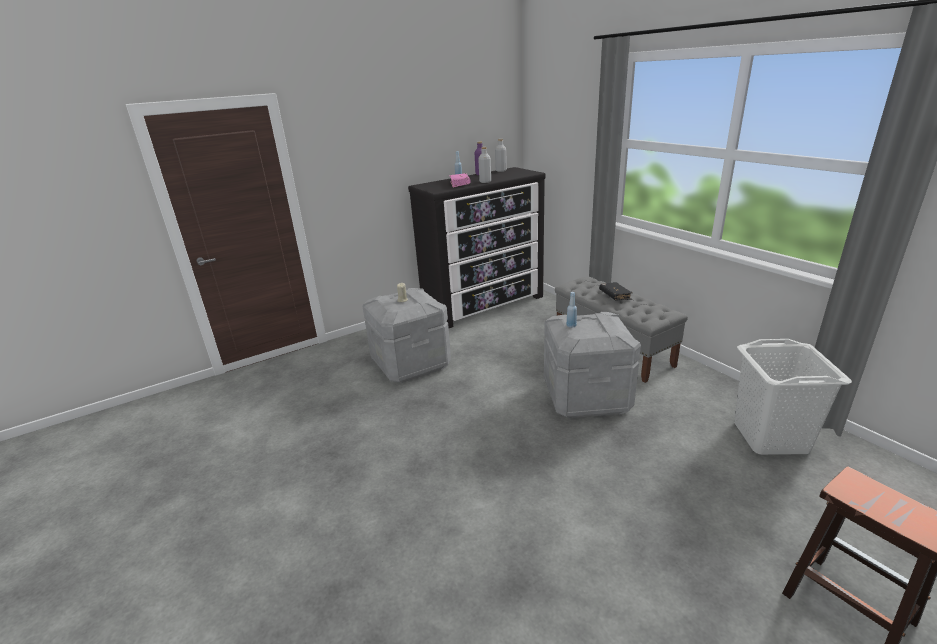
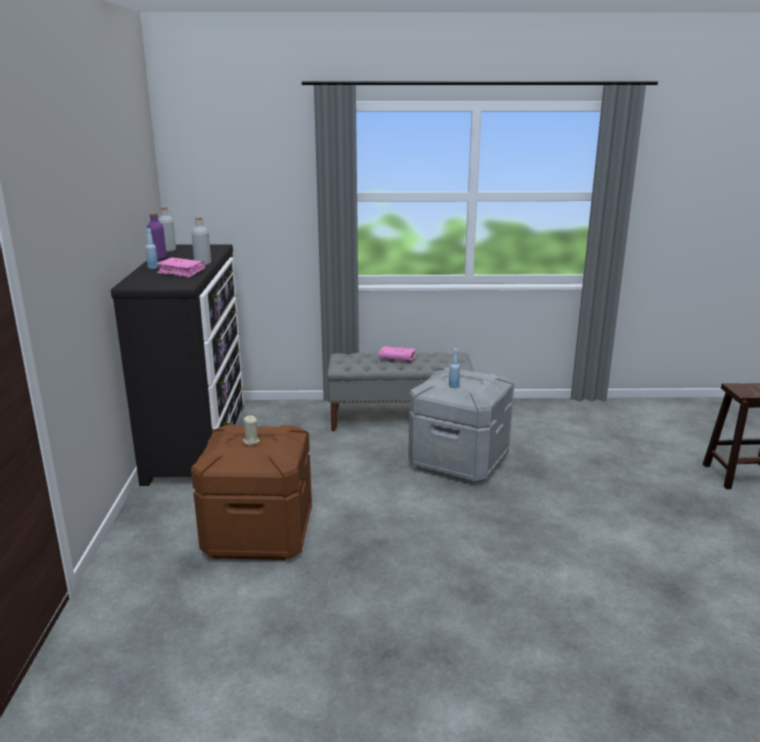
camera: 60 degrees left, 5 degrees down
(411, 363) = (259, 534): grey storage box -> brown storage box
(615, 295) = (397, 358): black book -> pink book
(770, 437) = (584, 421): white laundry basket -> none

